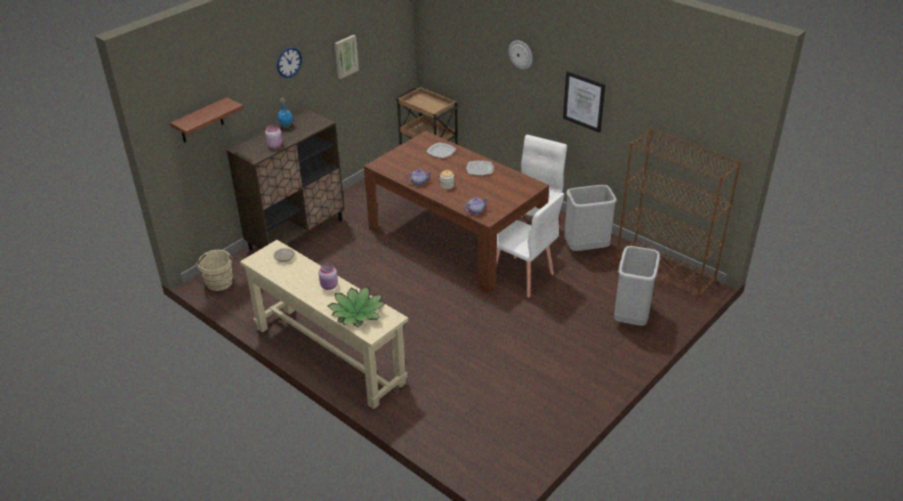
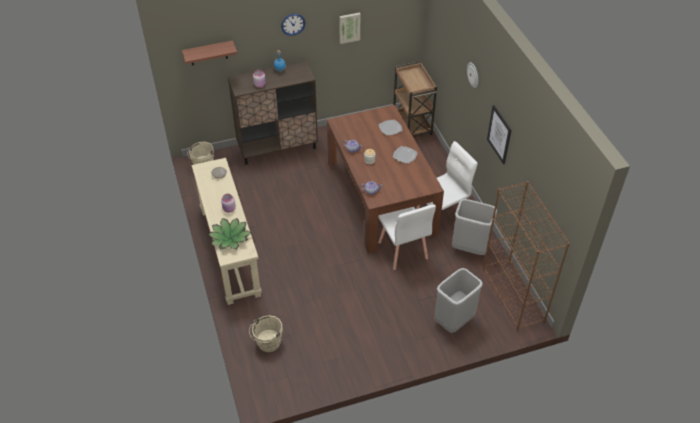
camera: 30 degrees right, 10 degrees up
(456, 427) = (267, 343): none -> beige bucket

